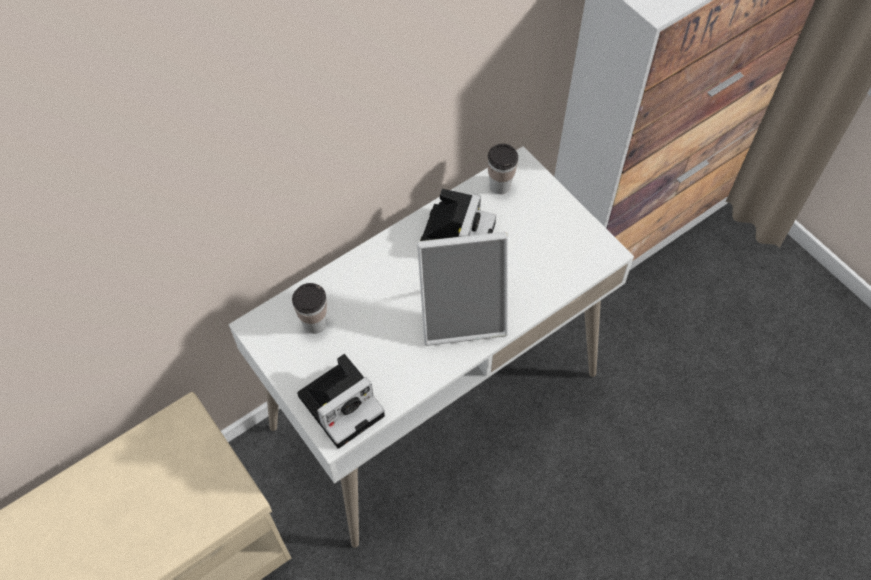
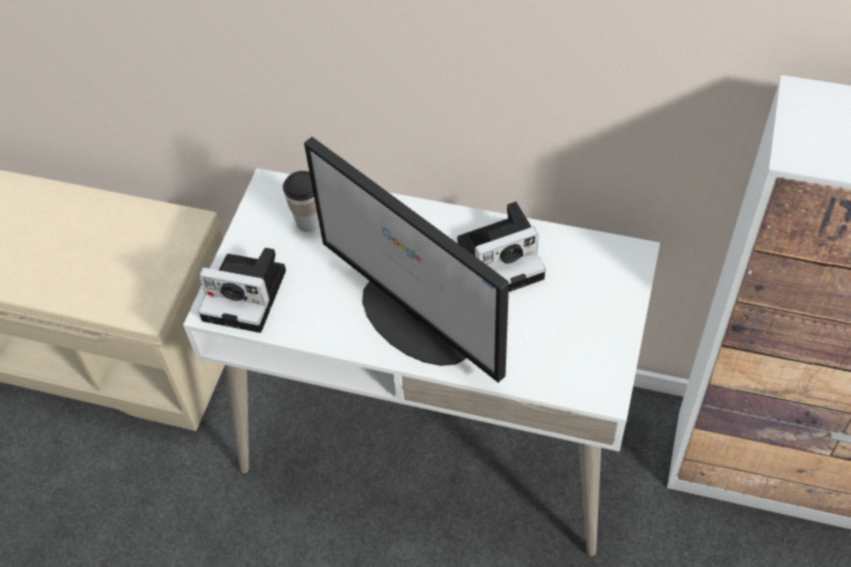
camera: 55 degrees right, 5 degrees down
(462, 314) = (417, 321): picture frame -> monitor
(500, 185) = (592, 255): cup -> none

